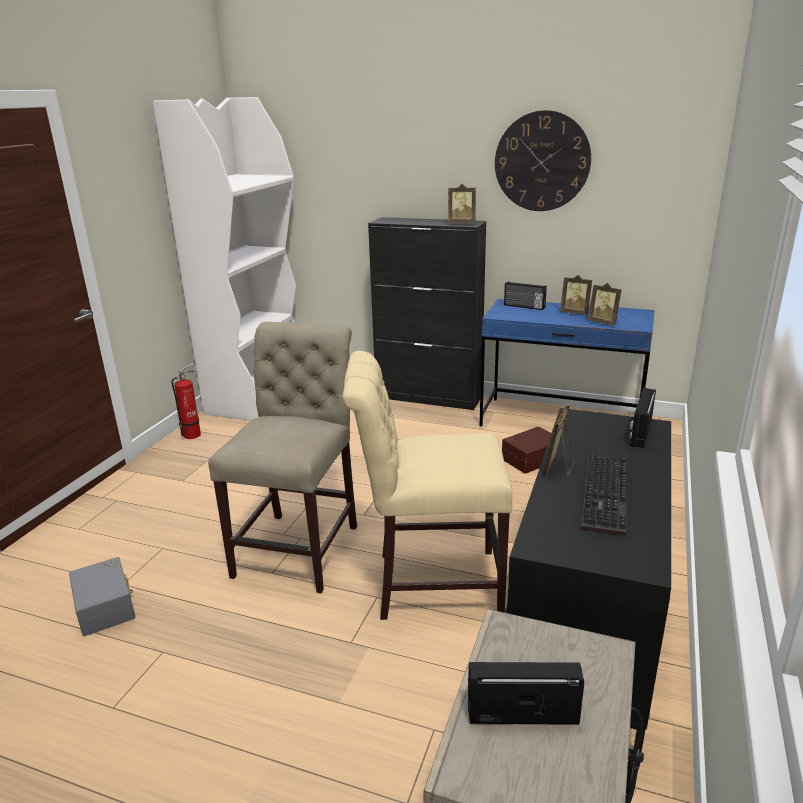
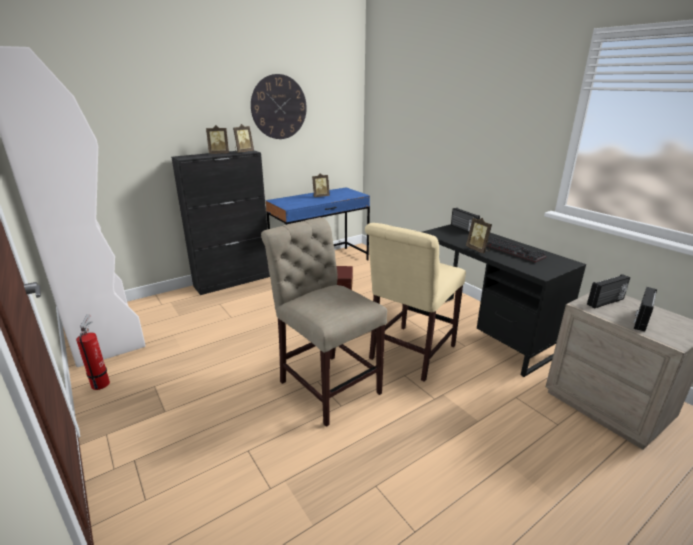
camera: 55 degrees left, 0 degrees up
(107, 606) = (289, 506): grey storage box -> none
(524, 306) = (290, 200): radio -> radio (606, 302)
(604, 322) = (343, 197): picture frame -> picture frame (219, 153)

